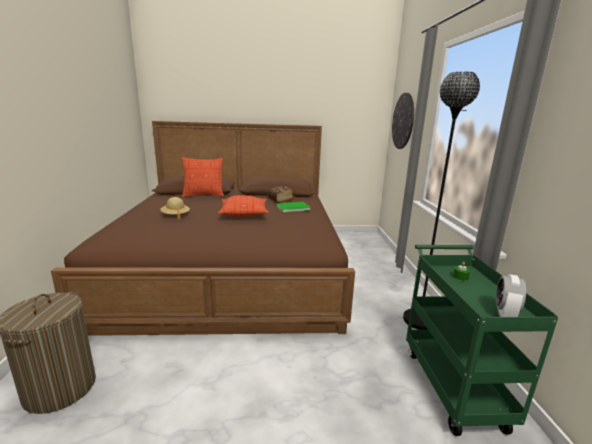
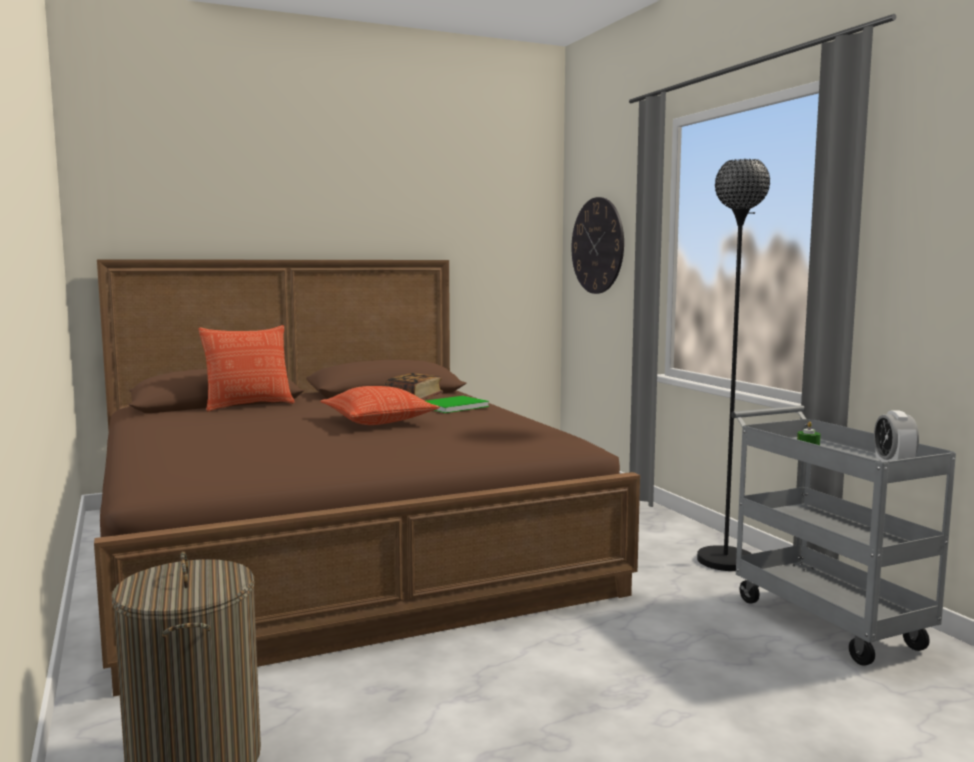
camera: 20 degrees left, 10 degrees down
(175, 216) = (250, 435): beige hat -> none
(450, 387) = (823, 623): green cart -> grey cart

